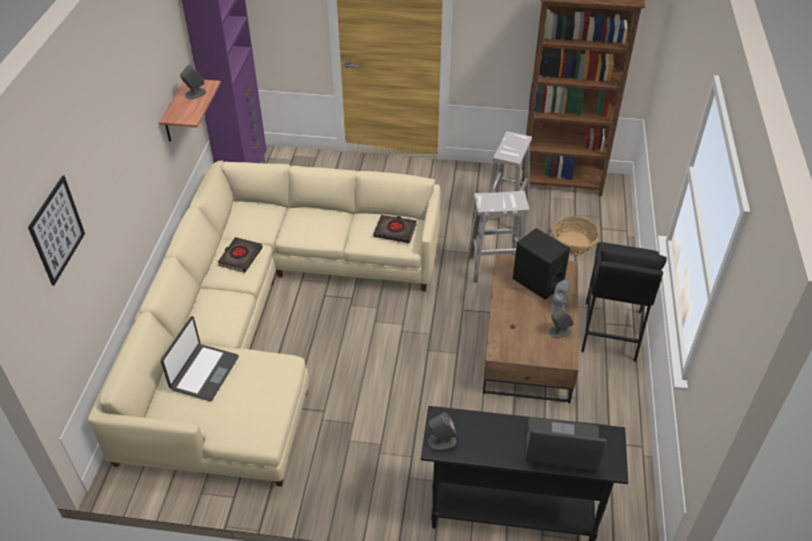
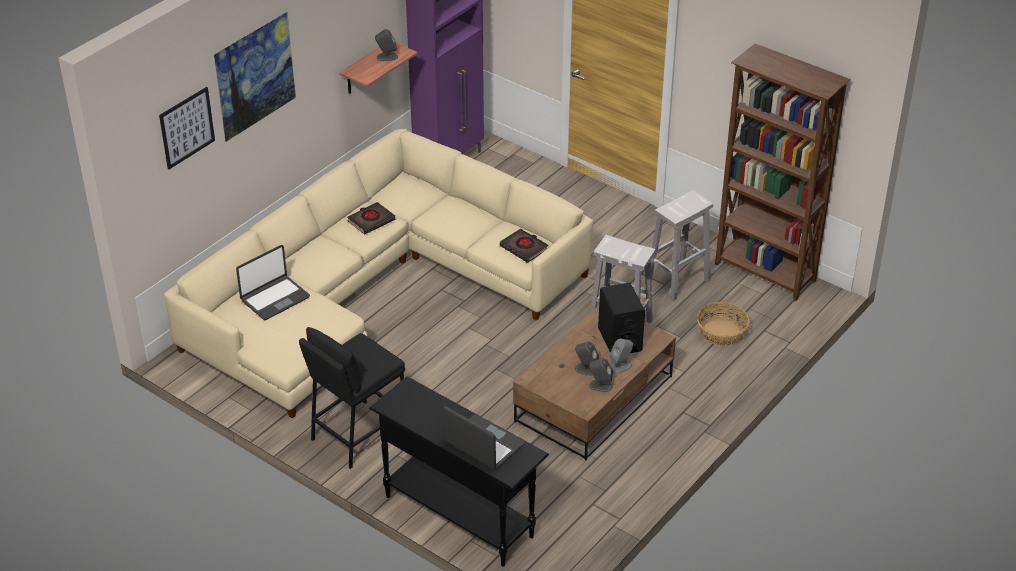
camera: 30 degrees right, 5 degrees down
(108, 171) = (258, 98): none -> picture
(441, 441) = (394, 402): grey speaker -> grey speaker (586, 369)
(610, 331) = (682, 420): black stool -> black stool (357, 434)

